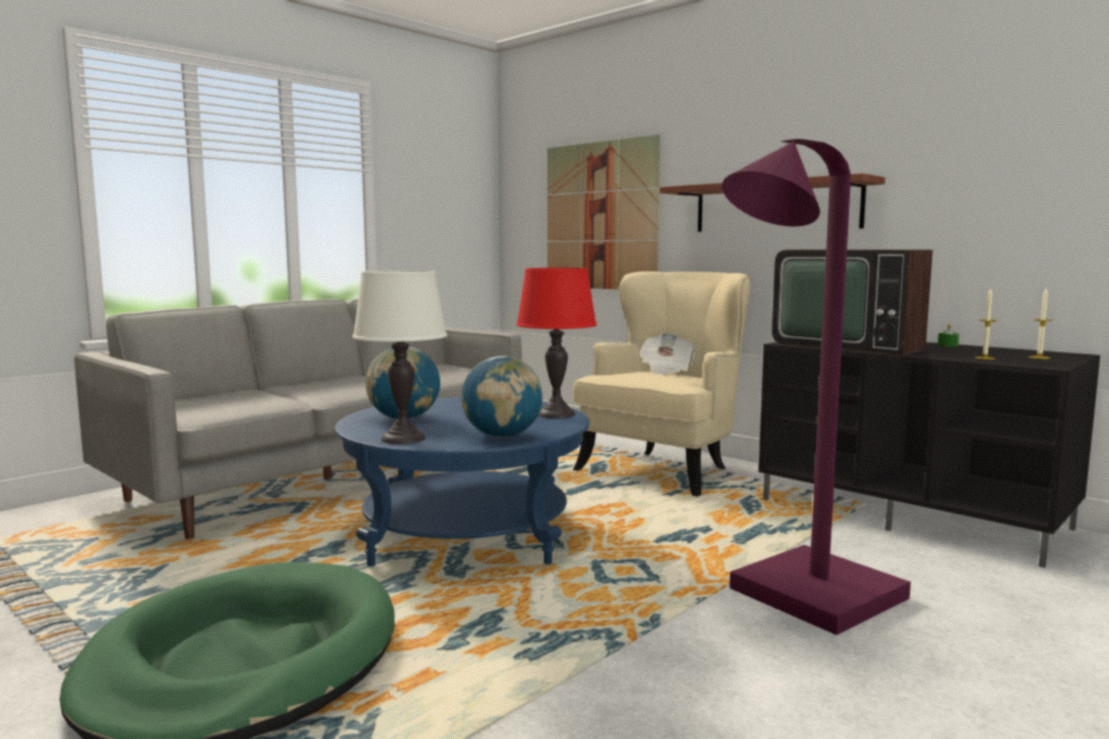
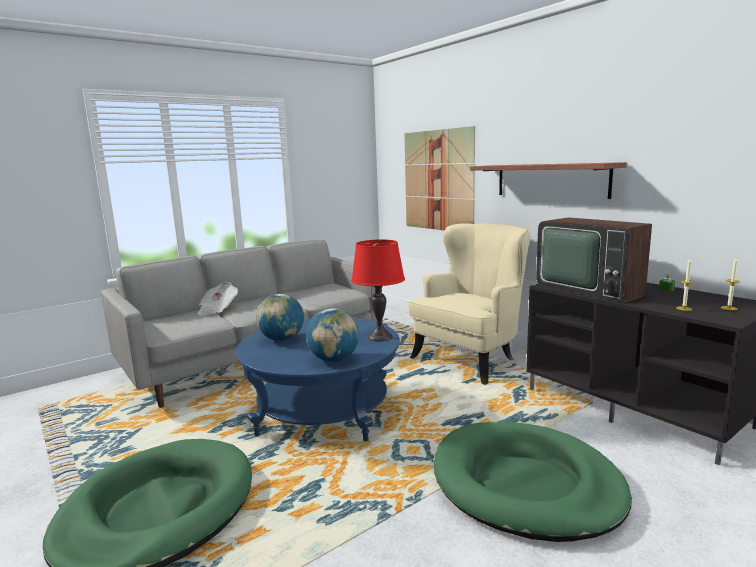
camera: 10 degrees right, 5 degrees up
(403, 438) = (271, 360): white table lamp -> none
(666, 370) = (472, 294): newspaper -> newspaper (217, 309)
(802, 600) = (525, 484): purple floor lamp -> green dog bed

